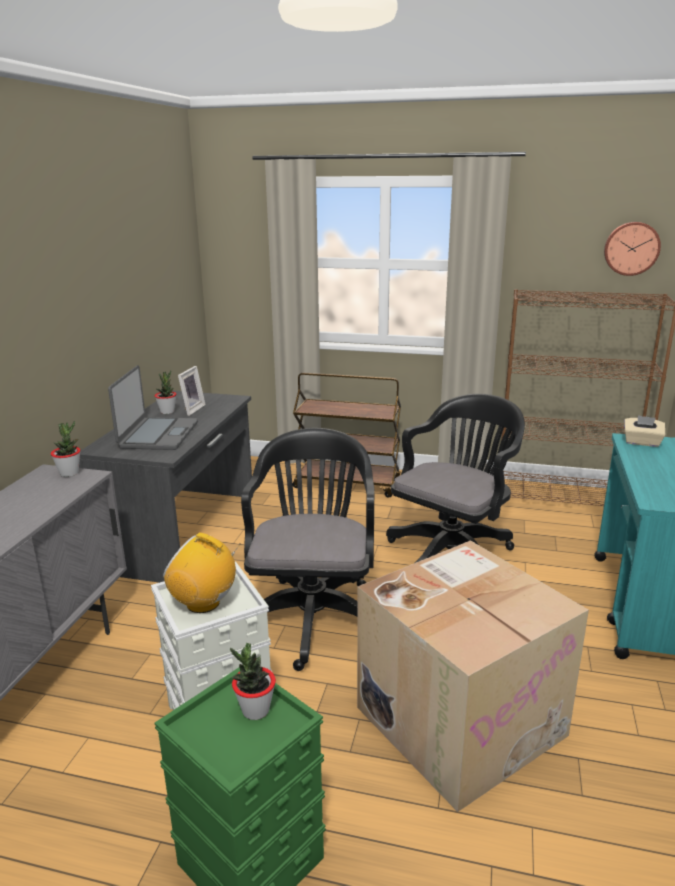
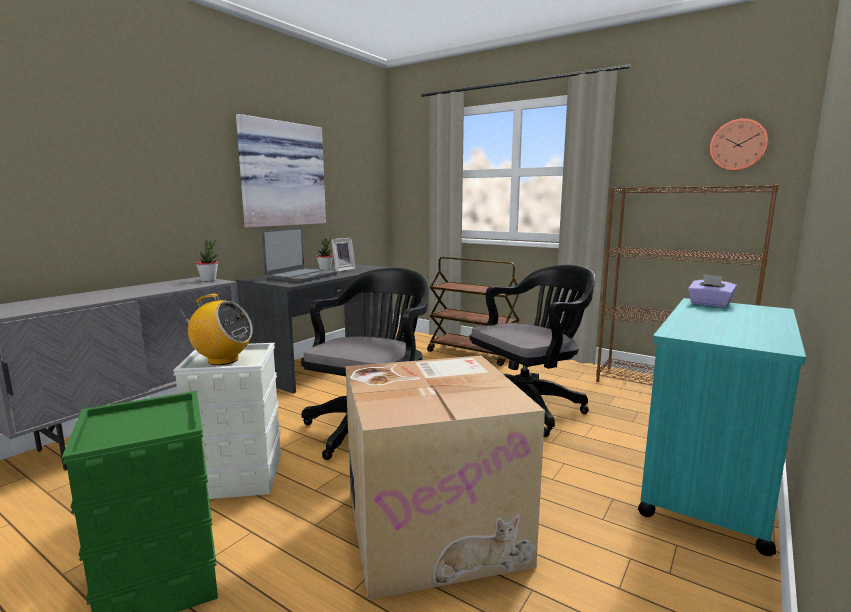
camera: 20 degrees right, 10 degrees down
(102, 296) = (281, 174): none -> picture
(204, 603) = (222, 360): radio -> radio turned 150 degrees clockwise
(255, 710) = (164, 419): potted plant -> none
(641, 442) = (709, 304): beige tissue box -> purple tissue box

